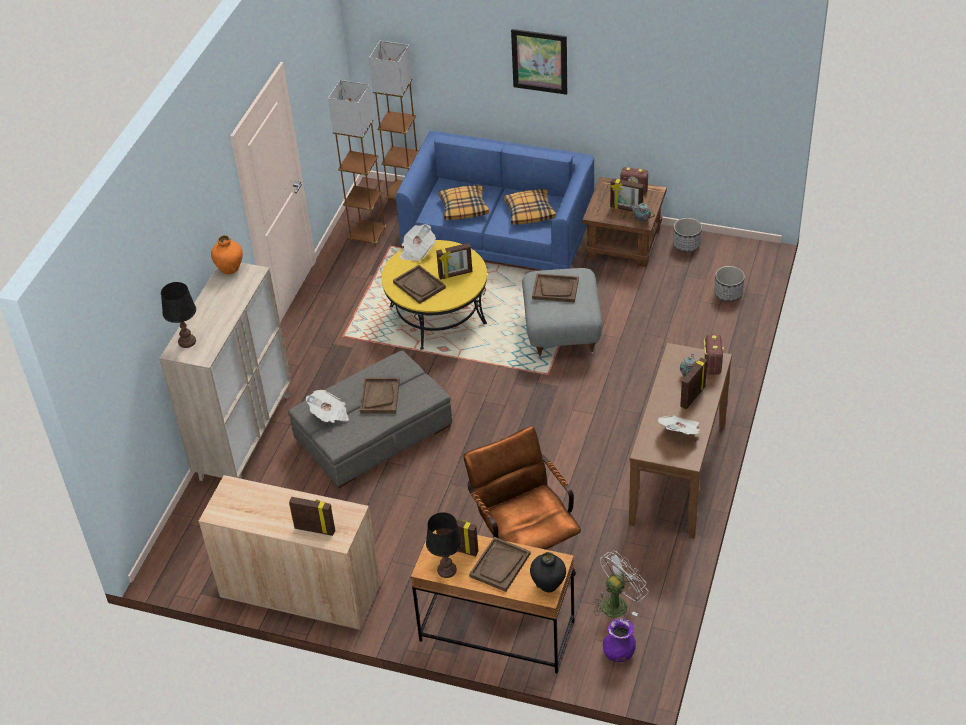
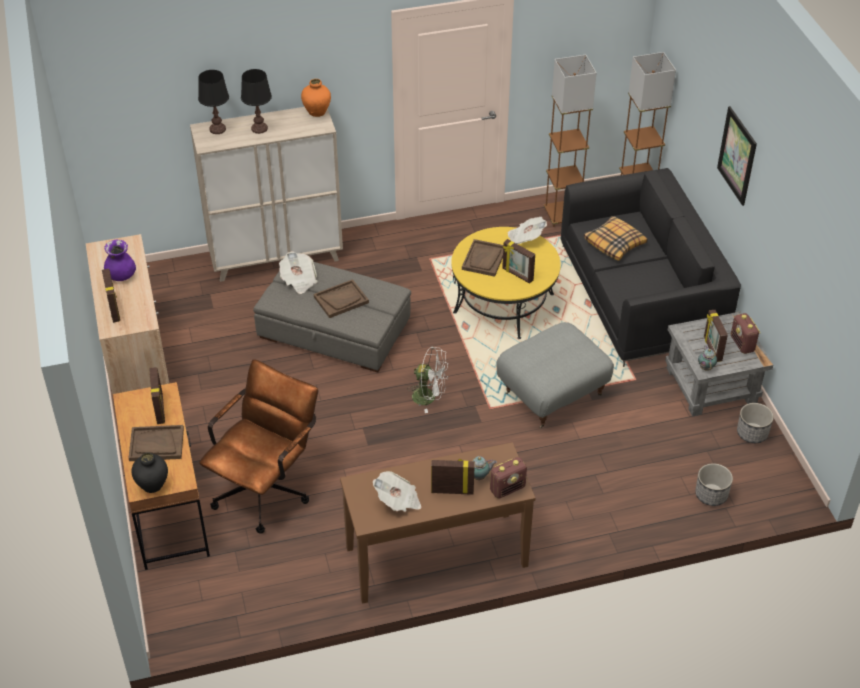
camera: 55 degrees right, 0 degrees up
(447, 570) = (132, 413): black table lamp -> black table lamp (259, 128)
(499, 234) = (641, 295): blue sofa -> black sofa
(529, 212) = (649, 287): pillow -> none
(555, 289) = (557, 348): brown tray -> none
(618, 603) = (249, 579): white fan -> white fan (429, 397)
(619, 653) = (192, 605): purple vase -> purple vase (121, 276)
(624, 242) = (712, 386): brown side table -> grey side table

